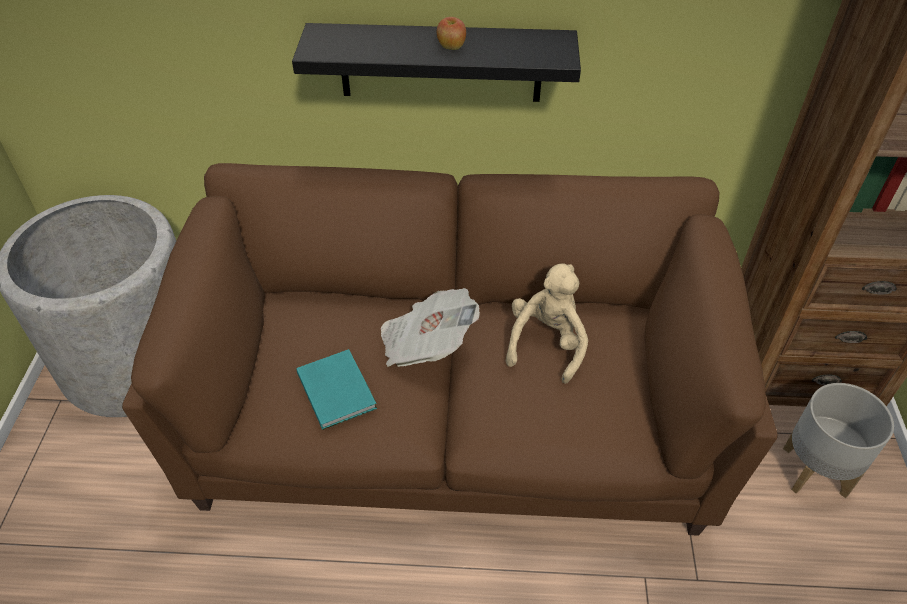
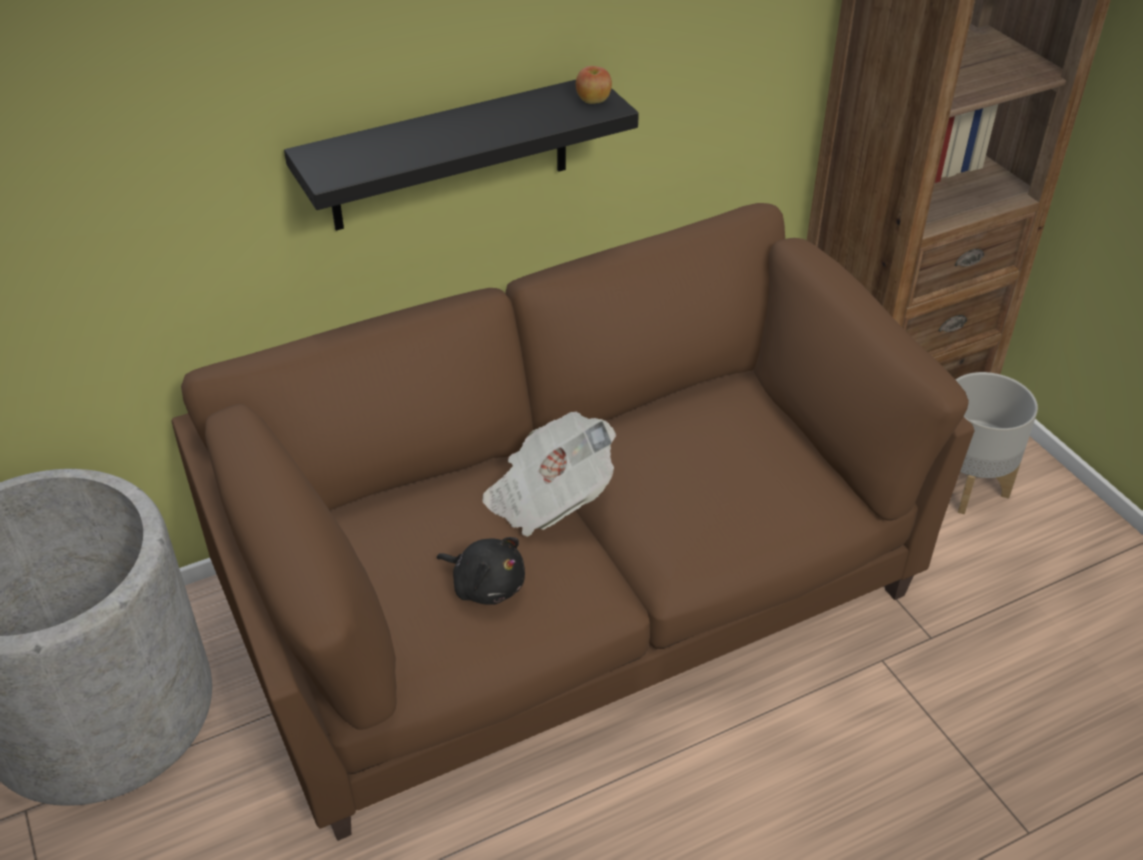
camera: 30 degrees left, 5 degrees down
(337, 389) = (486, 585): turquoise book -> black plush toy
(451, 47) = (483, 128): apple -> apple (593, 101)
(546, 344) = (677, 444): beige plush toy -> none

